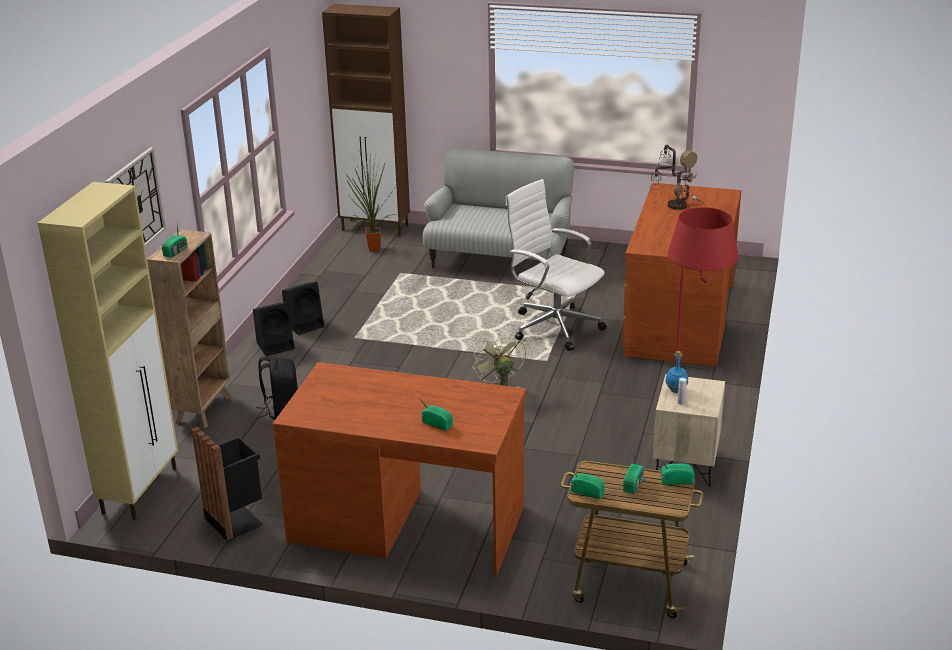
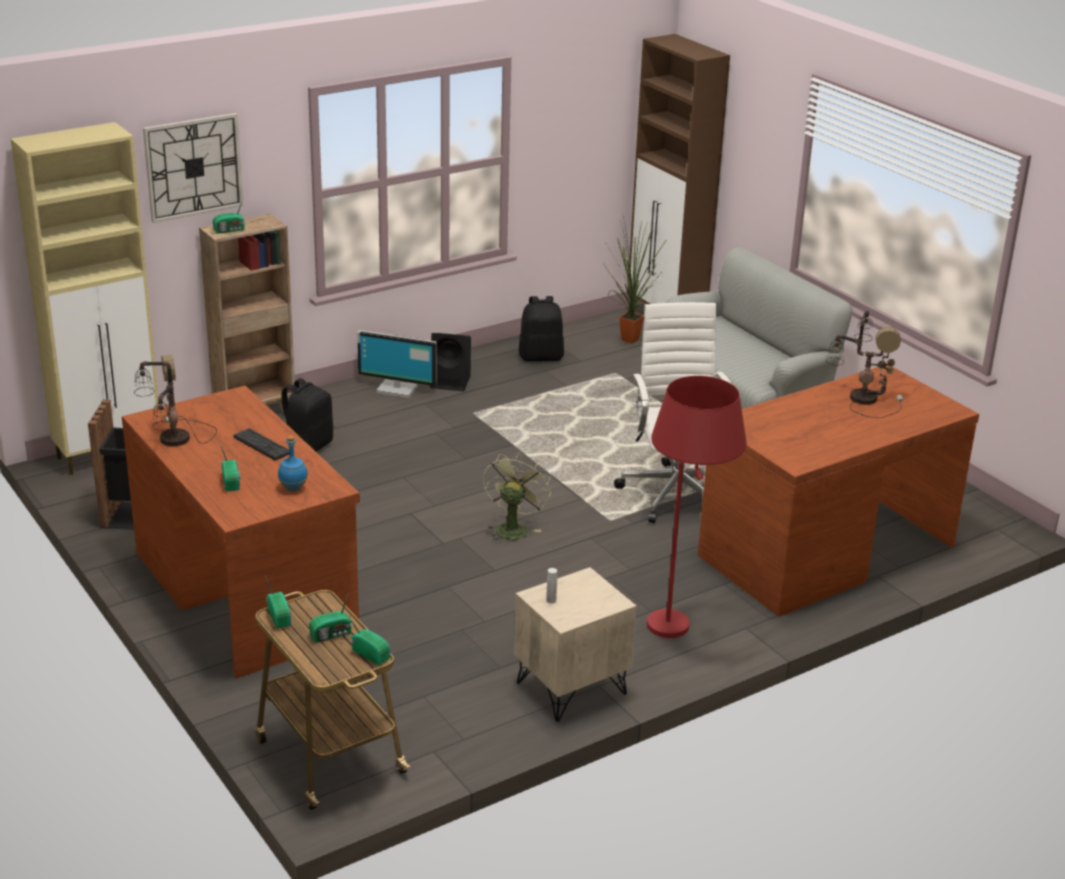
camera: 40 degrees right, 0 degrees up
(276, 345) = (397, 388): black speaker -> monitor
(337, 283) = (541, 357): none -> black backpack
(344, 419) = (173, 440): none -> table lamp
(408, 392) = (262, 445): none -> keyboard
(676, 390) = (569, 587): blue bottle -> blue bottle (293, 488)

